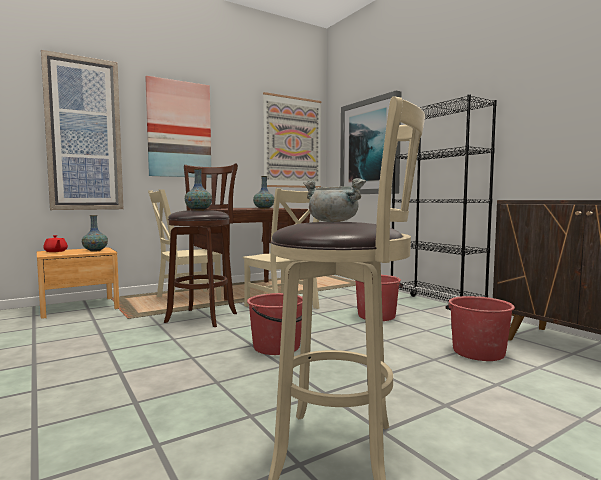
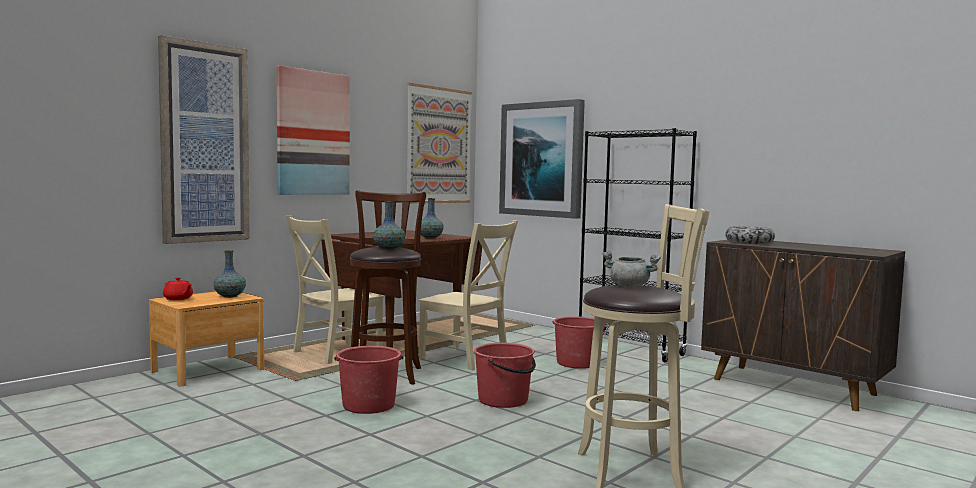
camera: 15 degrees left, 0 degrees up
(478, 352) = (695, 392): red bucket -> red bucket (368, 405)
(545, 199) = (749, 242): none -> bowl

